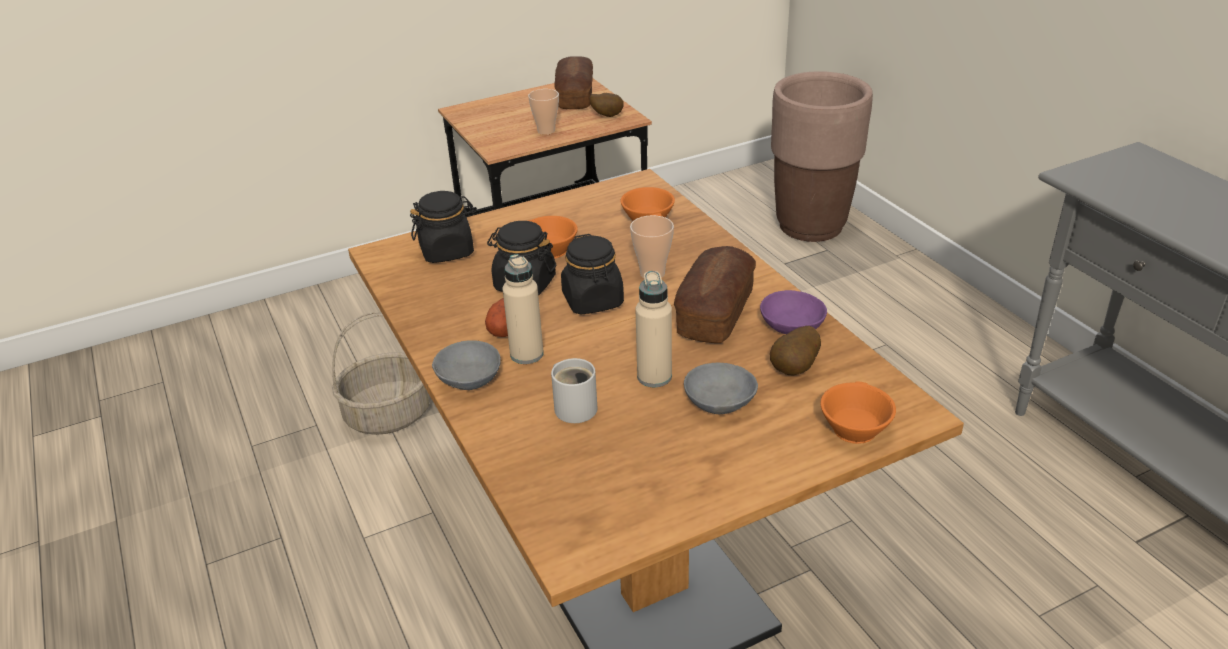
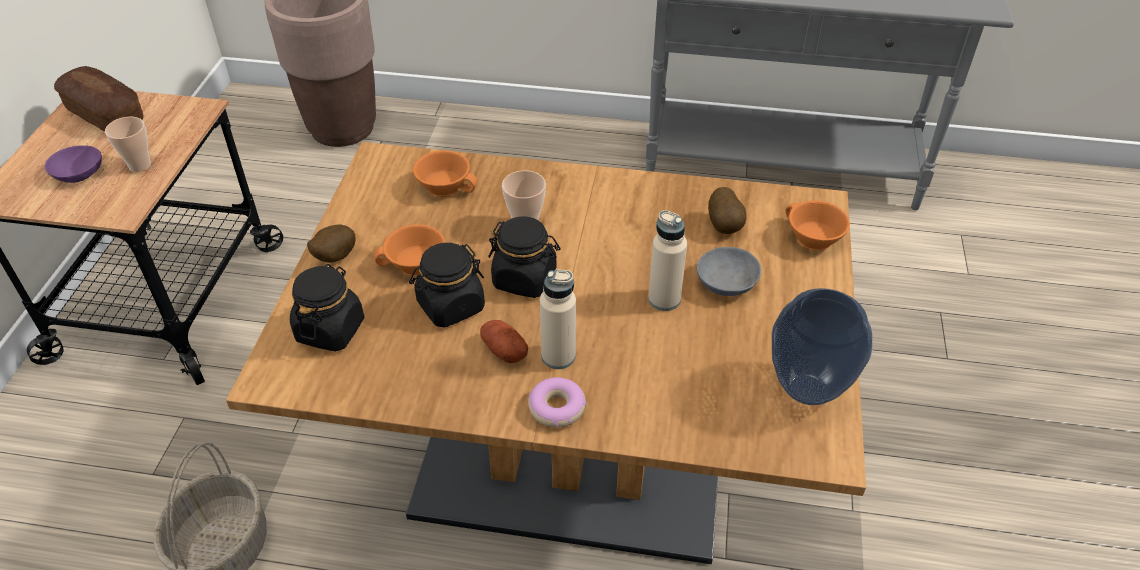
camera: 55 degrees left, 10 degrees up
(471, 378) = (557, 408): grey bowl -> donut
(574, 406) = (658, 363): white mug -> none
(607, 115) = (175, 117): potato -> potato (333, 257)
(639, 506) = (807, 388): none -> vase
(715, 312) = (616, 224): bread -> none
(793, 324) = (673, 196): purple bowl -> purple bowl (80, 172)

